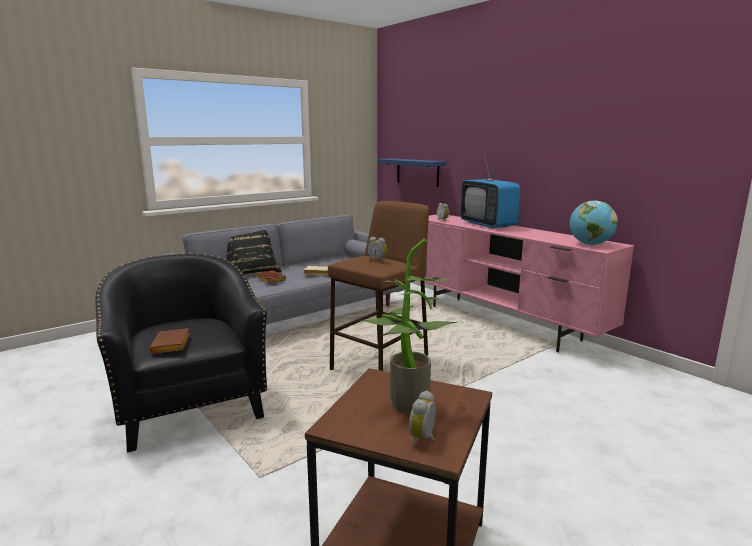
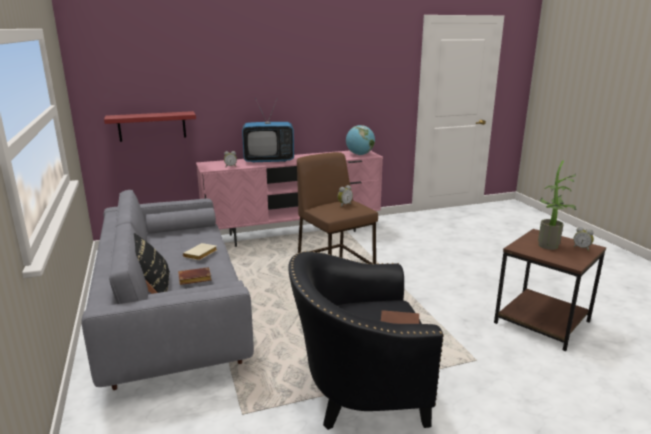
camera: 70 degrees left, 5 degrees up
(417, 172) = (152, 126): blue shelf -> red shelf

